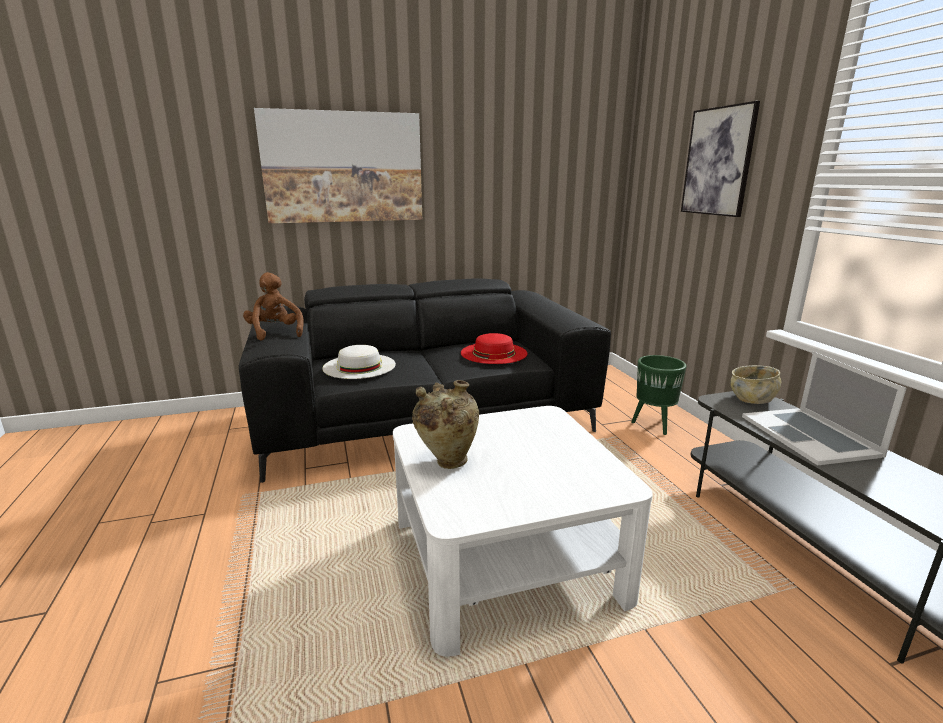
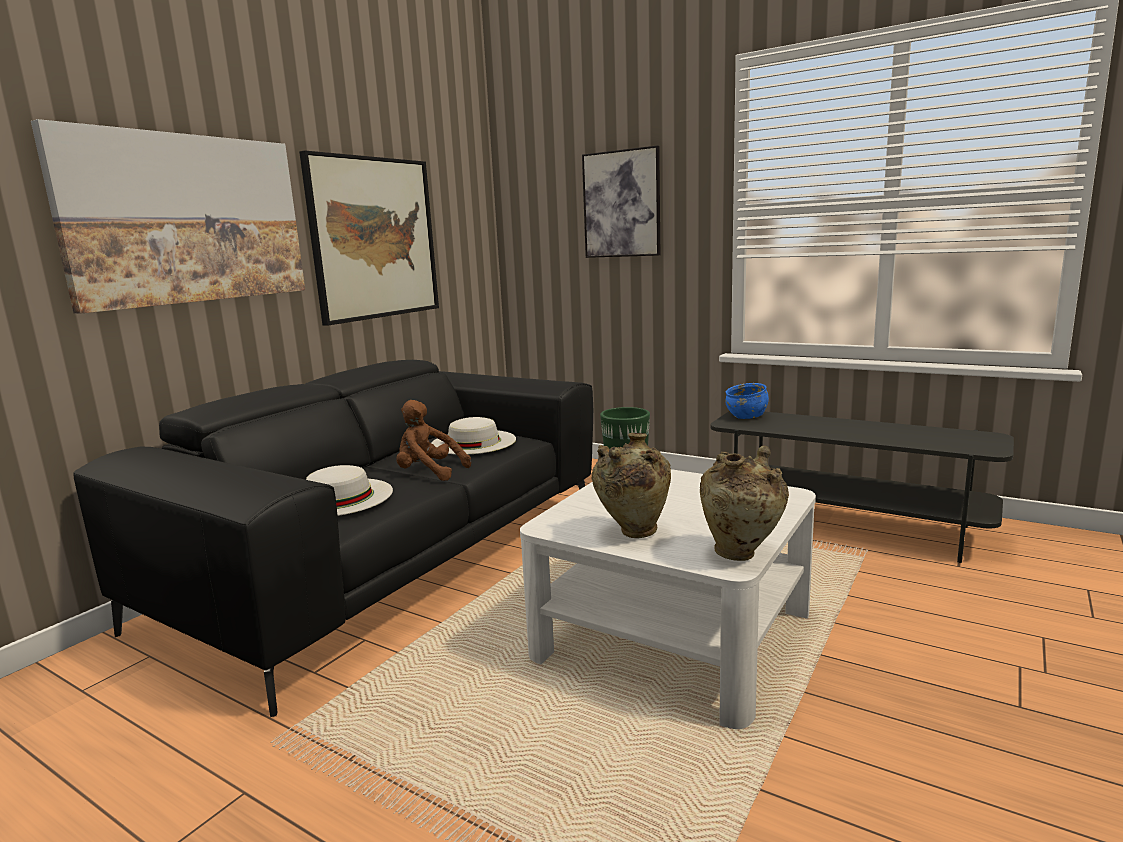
camera: 40 degrees left, 5 degrees down
(275, 333) = (214, 475): brown plush toy -> brown plush toy (429, 473)
(477, 515) = (741, 554): none -> beige vase
(493, 183) = (374, 238): none -> picture
(493, 353) = (473, 442): red hat -> white hat
(752, 399) = (746, 416): beige bowl -> blue bowl
(809, 435) = (819, 426): laptop -> none

